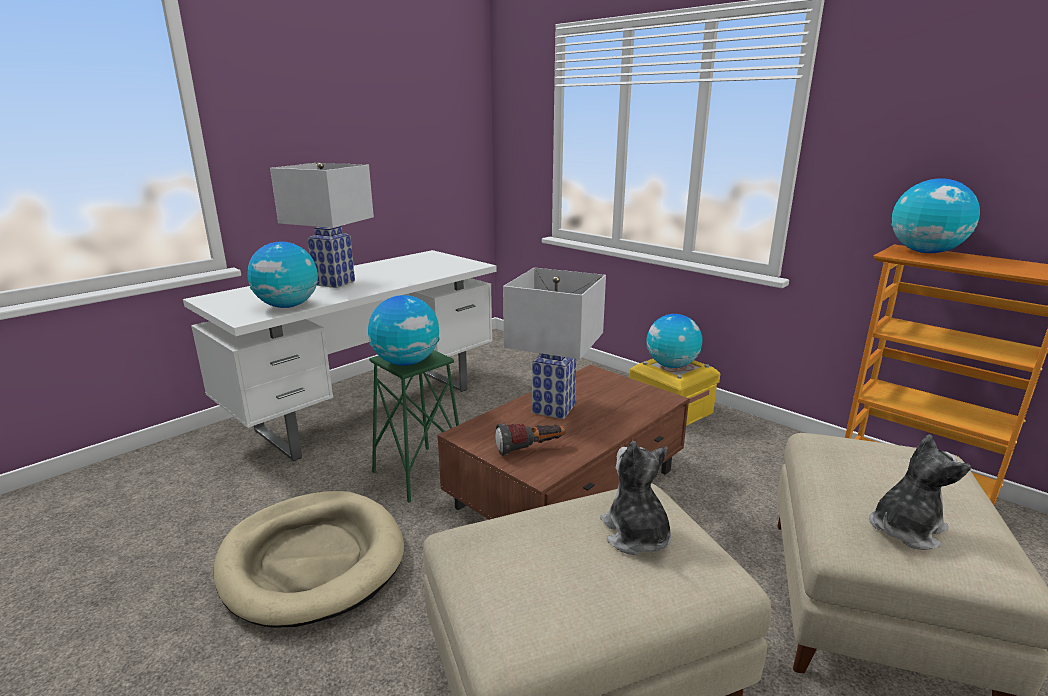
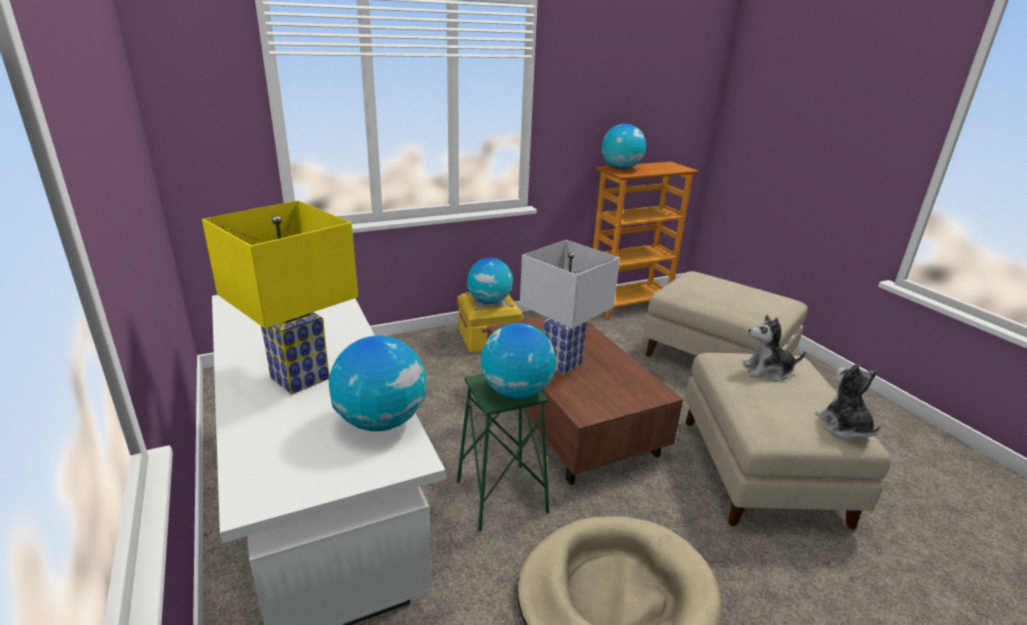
camera: 70 degrees left, 5 degrees up
(335, 283) = (301, 377): white table lamp -> yellow table lamp
(531, 449) = (623, 389): flashlight -> none
(905, 529) = (762, 305): plush toy -> plush toy (843, 427)

